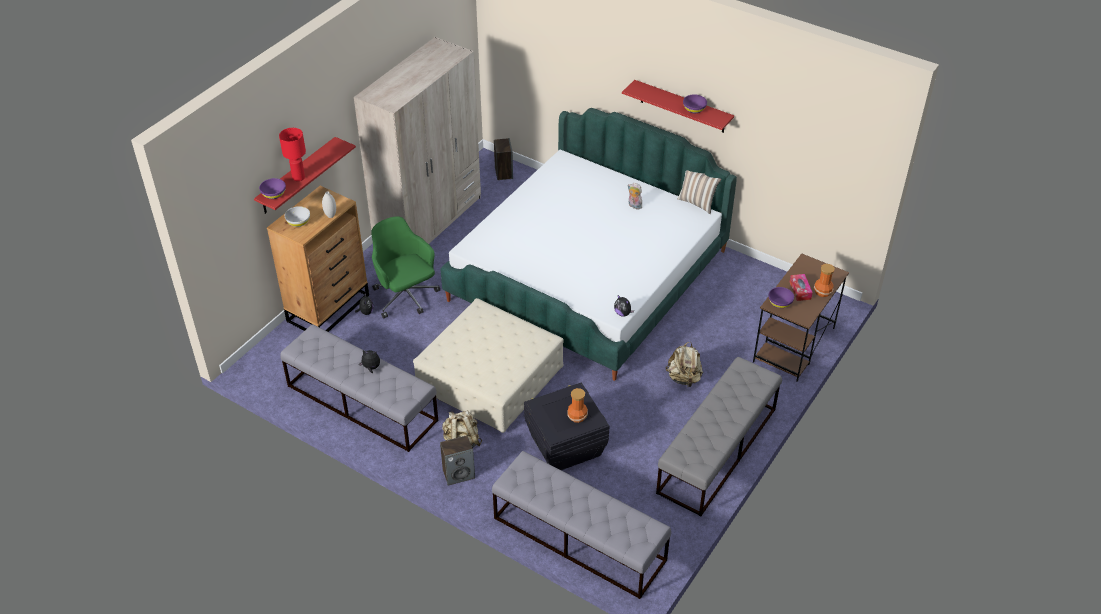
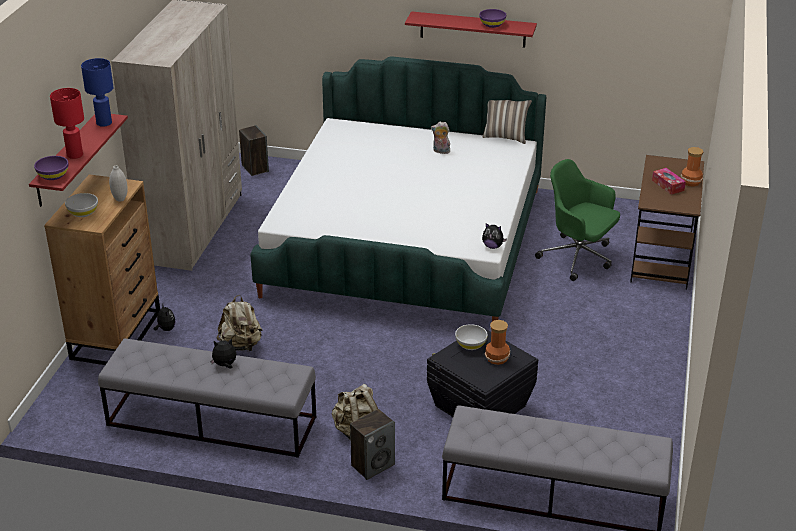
camera: 20 degrees left, 10 degrees down
(335, 149) = (104, 123): none -> blue table lamp
(406, 297) = (207, 304): green office chair -> green office chair (578, 258)
(491, 379) = (355, 362): beige ottoman -> none
(563, 398) = (470, 344): none -> white bowl
(684, 378) = (569, 312): beige backpack -> beige backpack (241, 345)
(717, 450) = (647, 370): grey bench -> none
(779, 303) = (655, 200): purple bowl -> none

